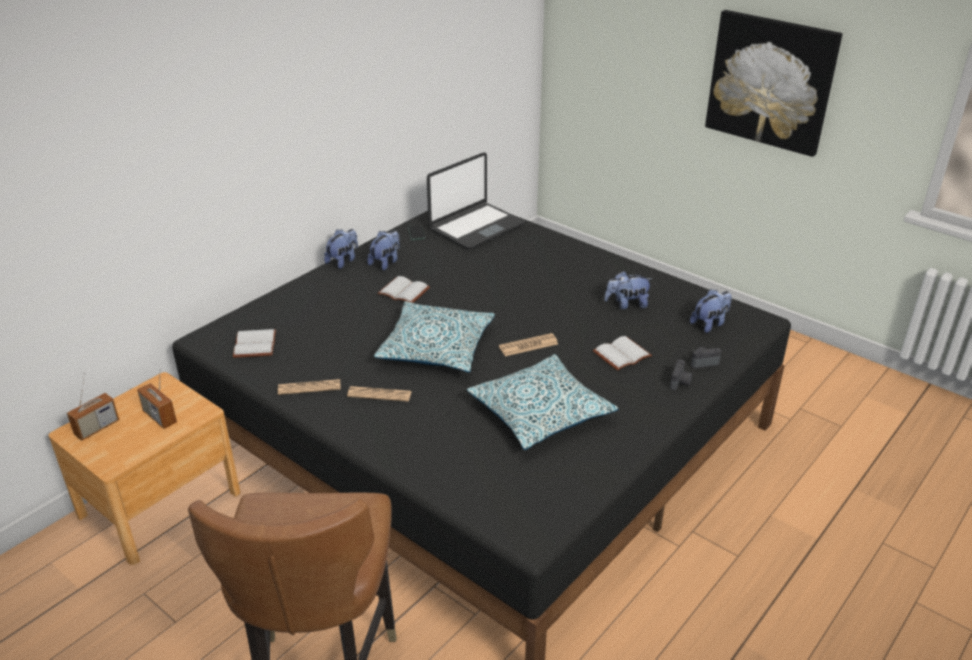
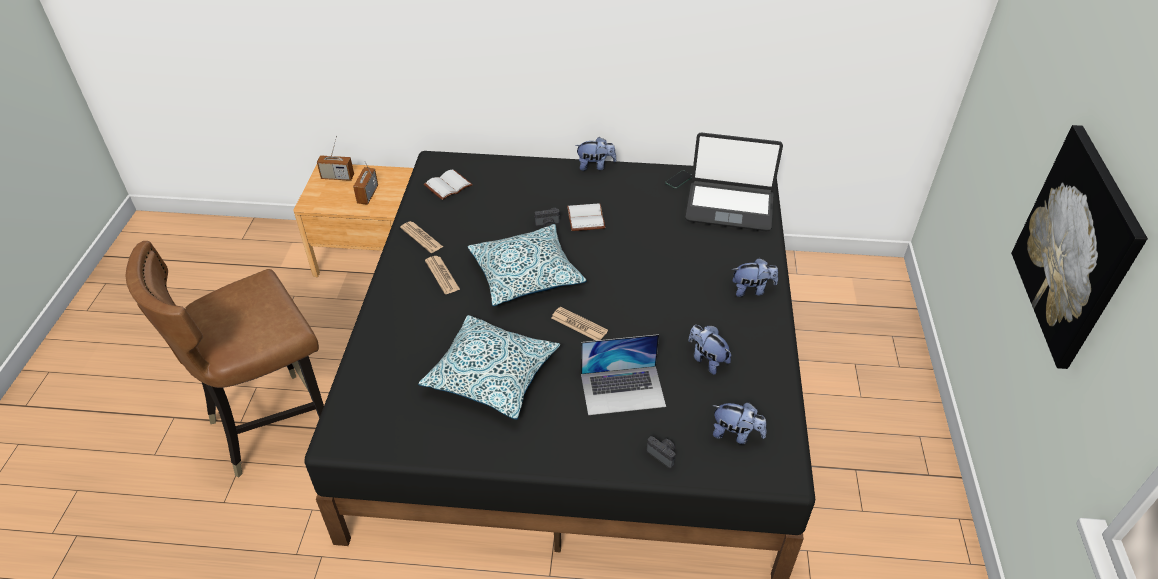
camera: 55 degrees right, 10 degrees up
(386, 262) = (617, 187): plush toy -> plush toy (752, 290)
(621, 353) = (623, 390): white book -> laptop
(680, 383) = (614, 450): camera -> camera (547, 225)

